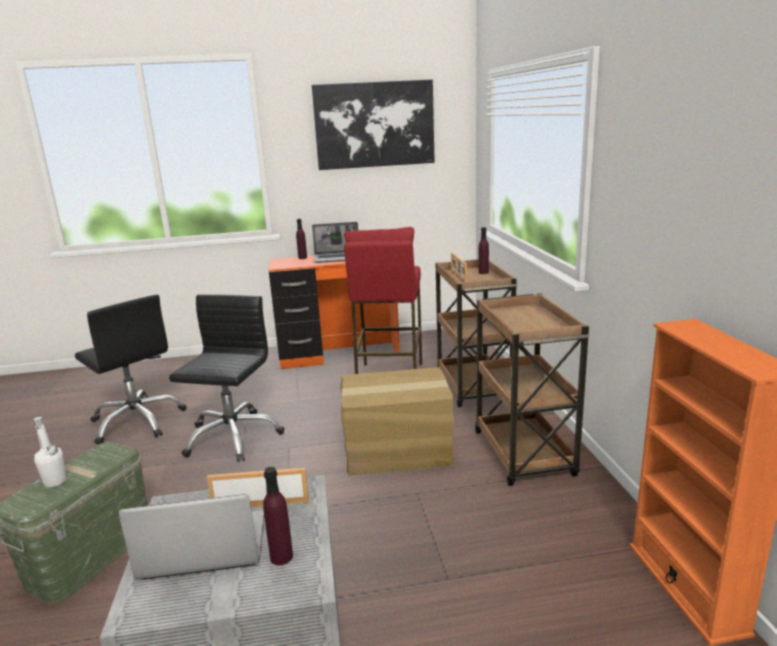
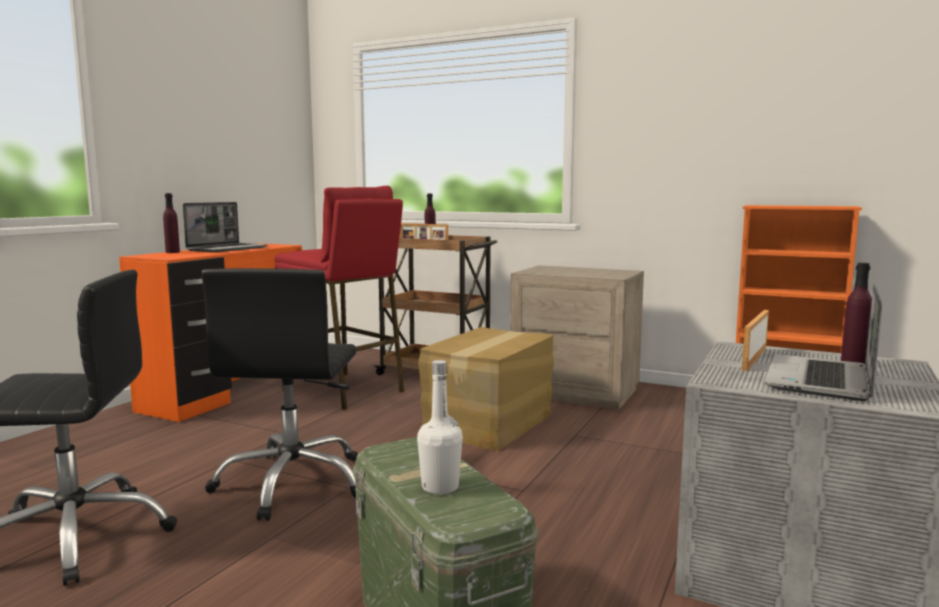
camera: 55 degrees left, 10 degrees down
(232, 437) = (293, 483): black office chair -> black office chair turned 135 degrees counterclockwise
(374, 125) = (223, 83): picture -> none
(524, 455) = (575, 392): brown cart -> beige nightstand

